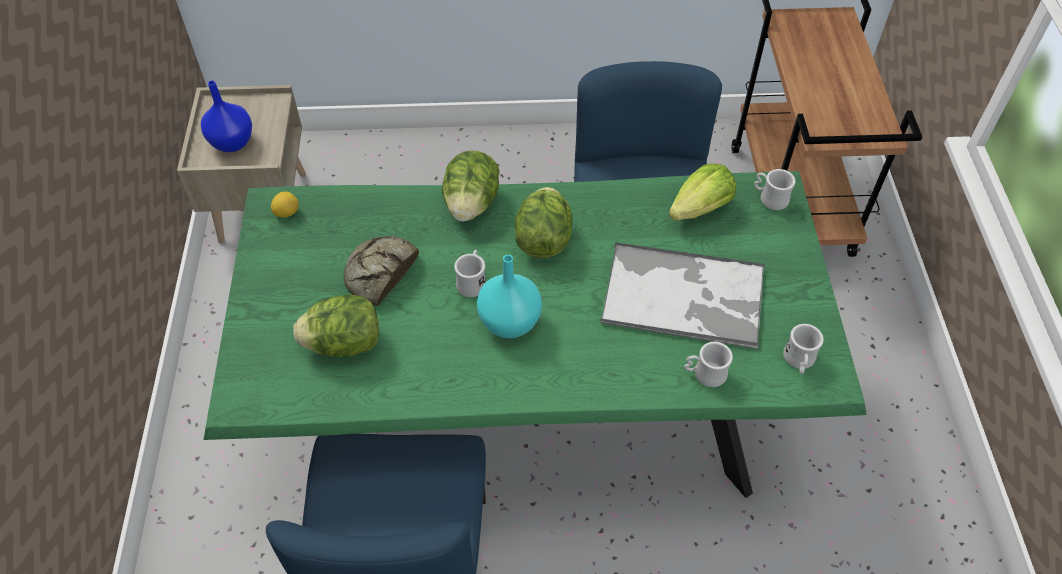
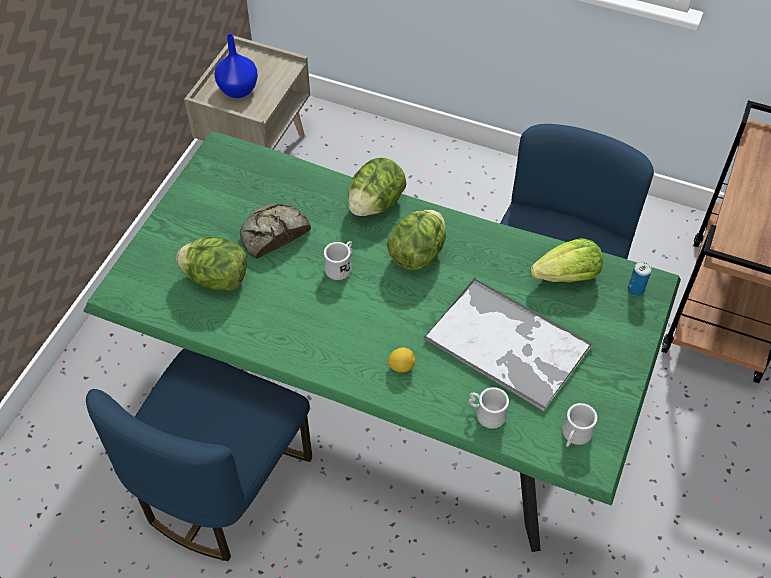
camera: 25 degrees right, 0 degrees up
(287, 213) = (229, 160): lemon -> lemon (401, 366)
(509, 323) = (350, 311): turquoise vase -> none
(769, 198) = (635, 290): white mug -> can

